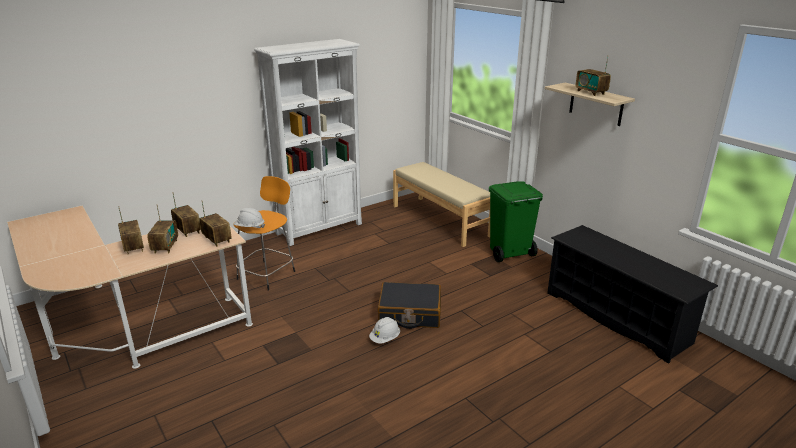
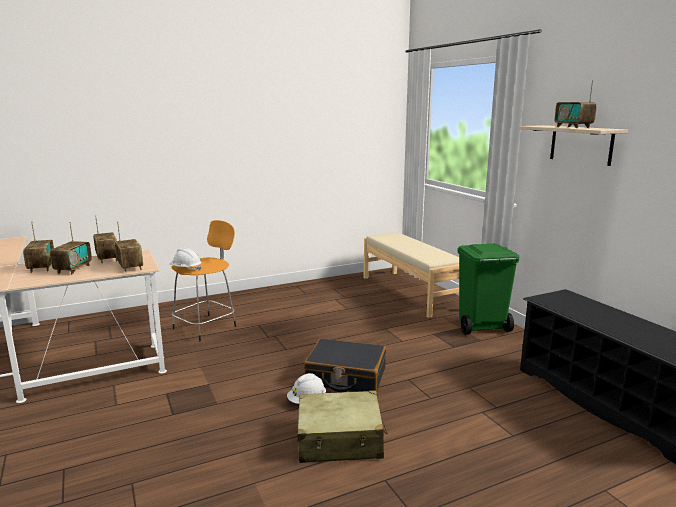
camera: 10 degrees right, 10 degrees down
(320, 228) = (279, 291): white bookcase -> none
(423, 370) = (340, 440): none -> beige suitcase

